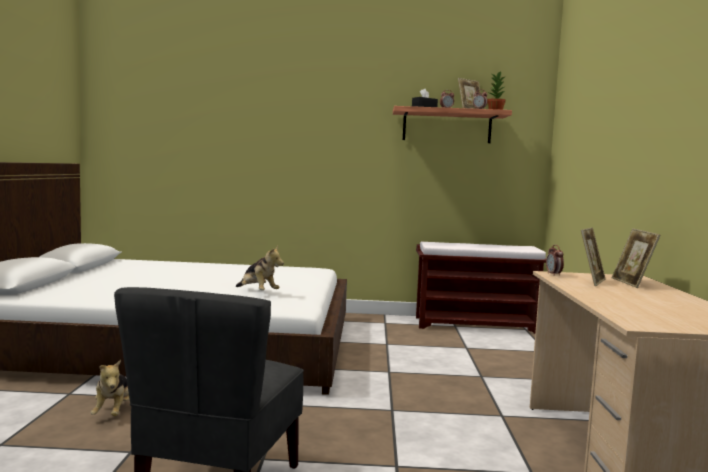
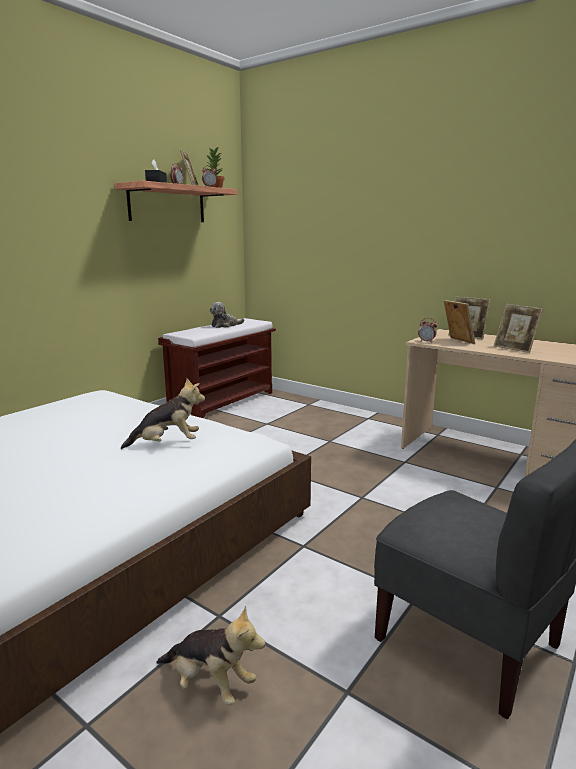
camera: 55 degrees left, 10 degrees up
(489, 246) = (225, 325): none -> plush toy
(620, 298) = (514, 348): none -> picture frame

